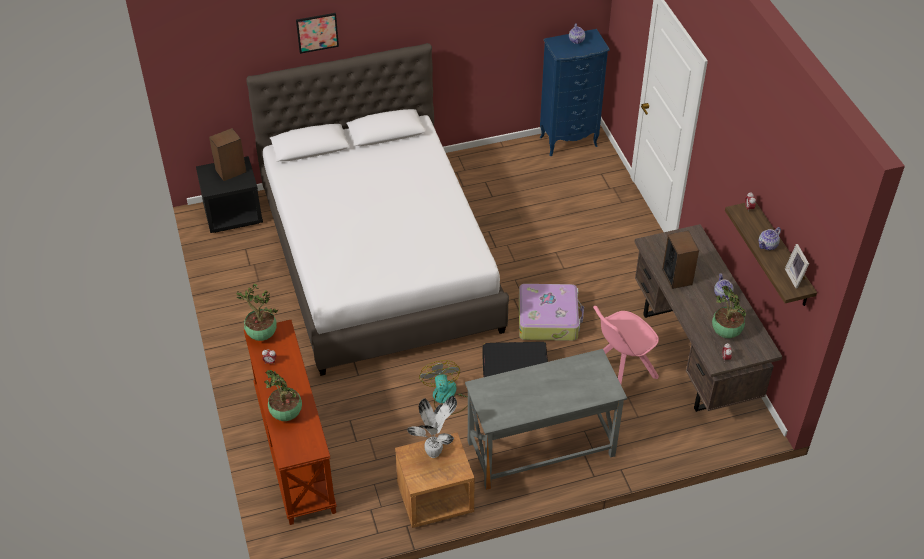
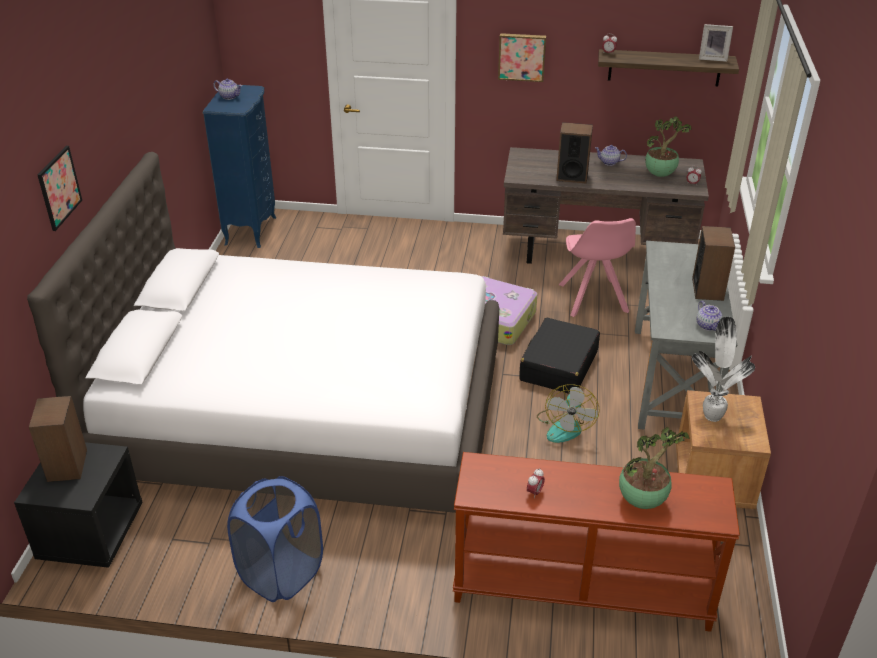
camera: 65 degrees left, 10 degrees down
(242, 305) = (281, 573): none -> blue laundry basket
(261, 335) = (476, 488): potted plant -> none
(446, 398) = (565, 426): fan -> fan turned 90 degrees counterclockwise
(551, 402) = (708, 289): none -> speaker
(721, 161) = (522, 56): none -> picture
(767, 245) = (664, 58): teapot -> teapot (708, 325)

